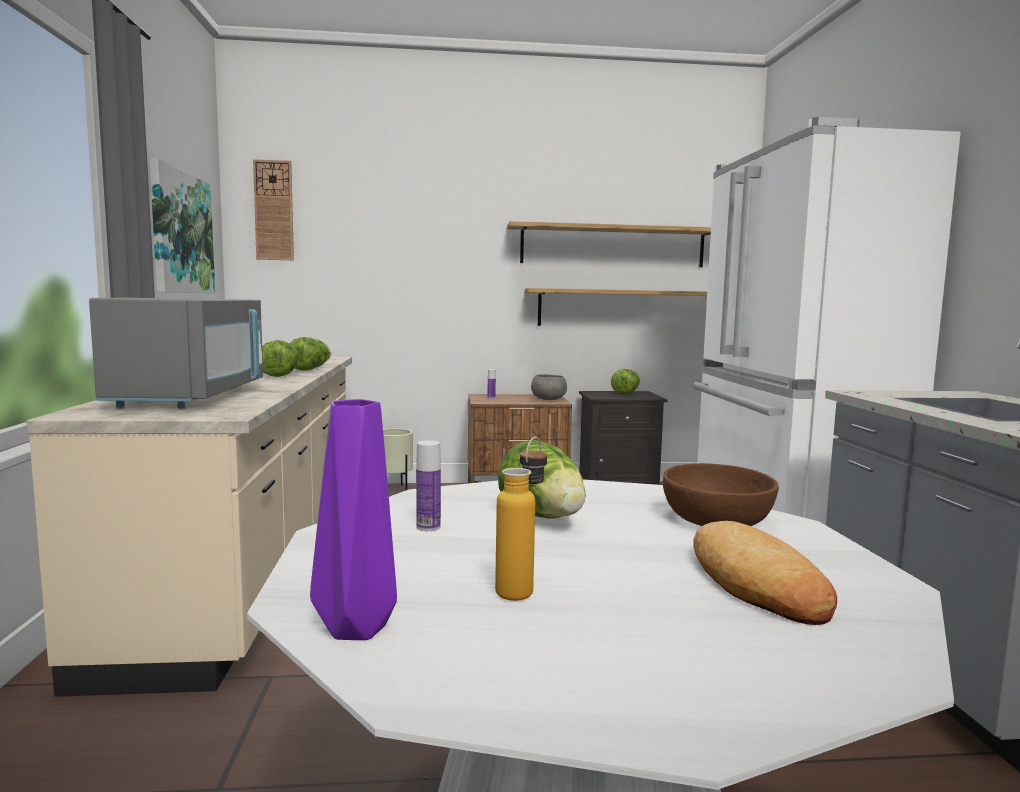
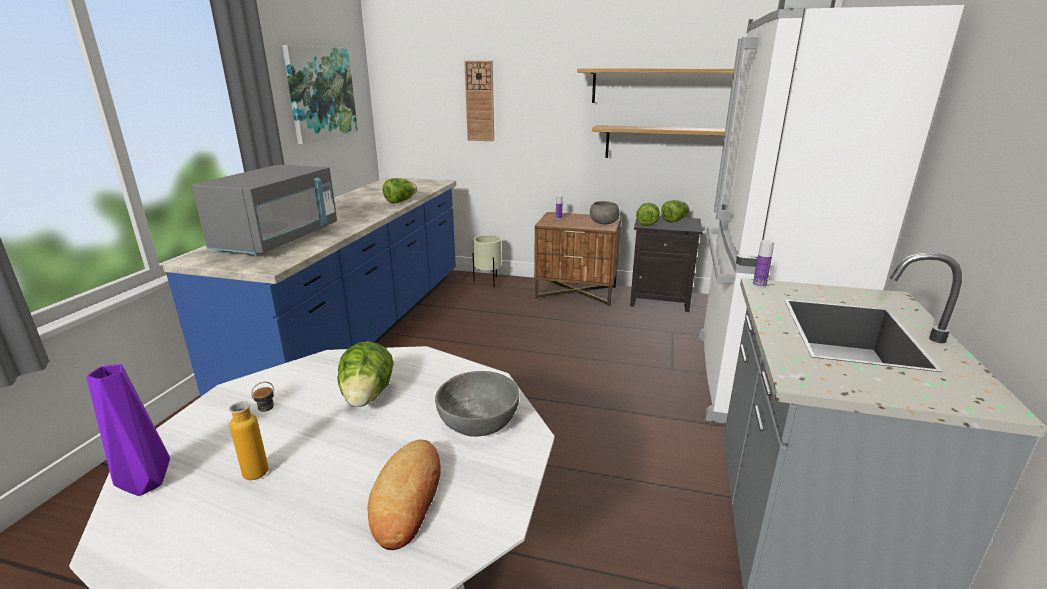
camera: 20 degrees right, 15 degrees up
(255, 558) = (363, 330): beige counter -> blue counter
(274, 210) = (402, 62): wall clock -> wall clock (480, 101)
(281, 375) = (370, 210): lettuce -> lettuce (647, 223)
(428, 527) = (289, 394): bottle -> bottle (759, 285)
(717, 520) = (478, 421): brown bowl -> grey bowl

